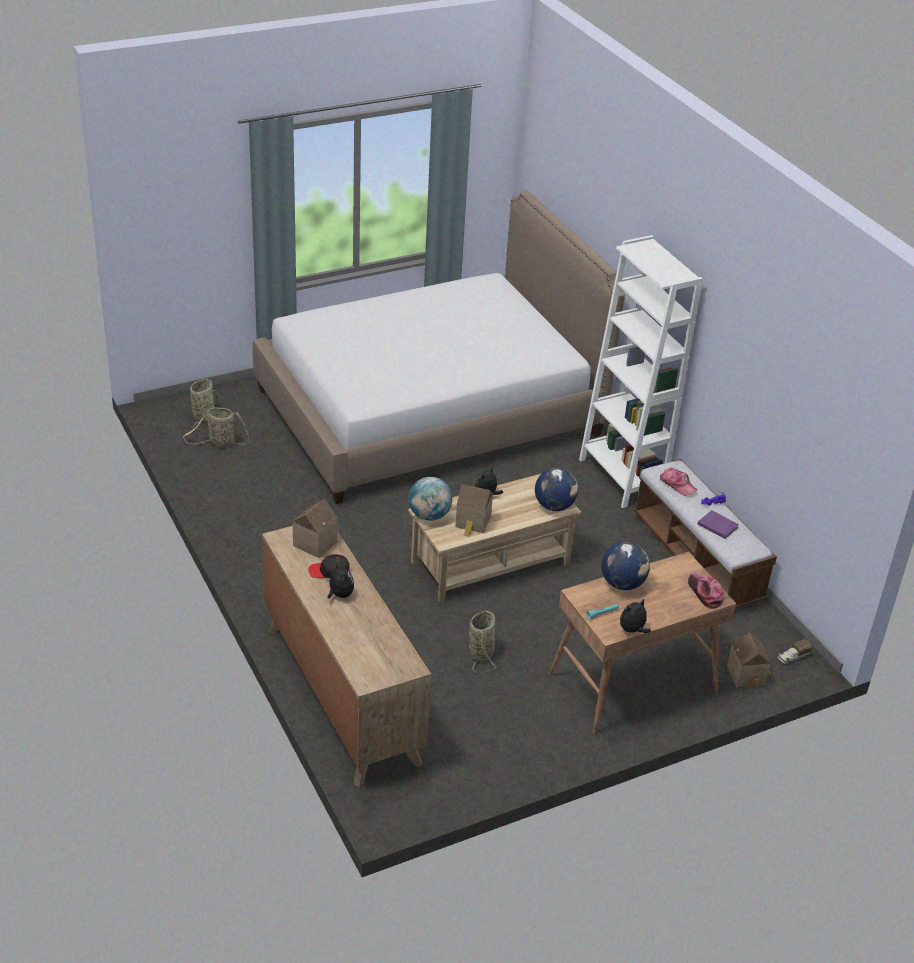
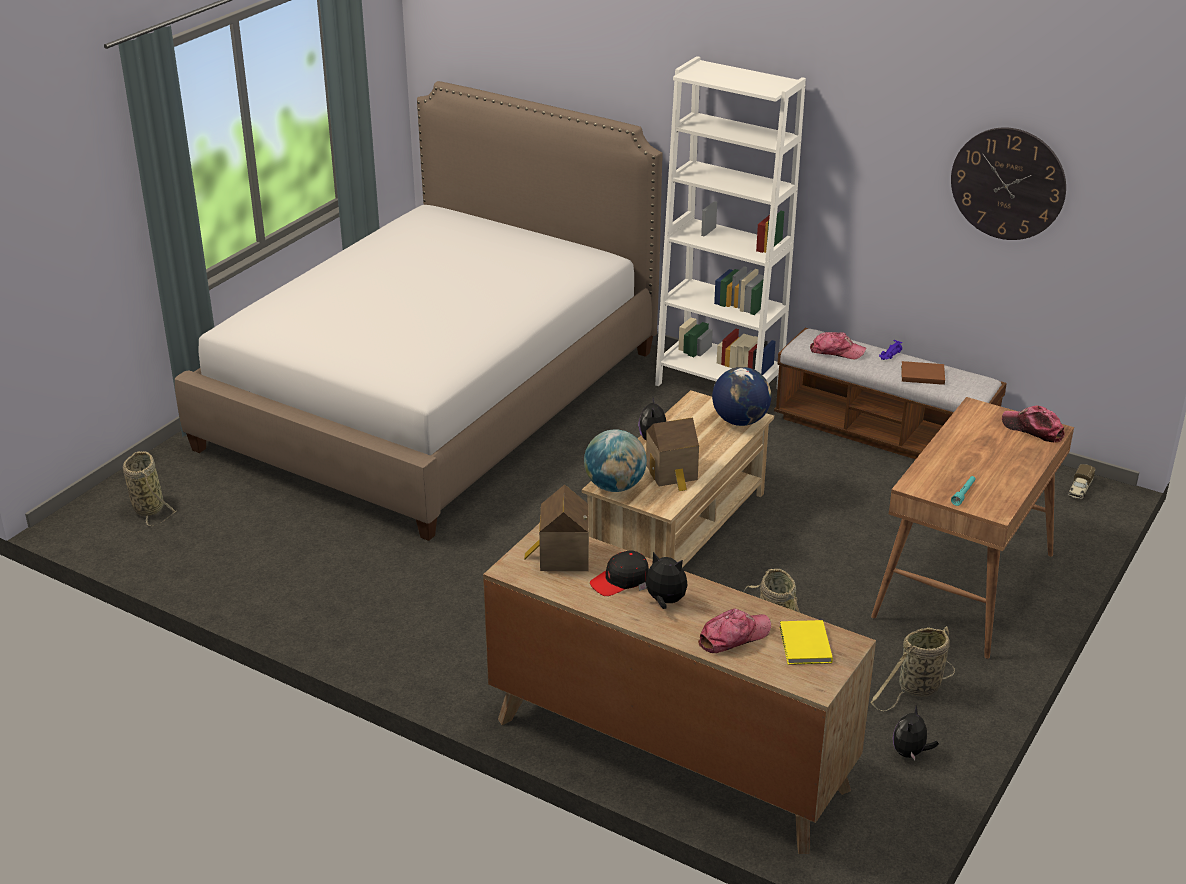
camera: 30 degrees left, 5 degrees down
(220, 443) = (203, 530): basket -> basket (917, 689)
(354, 632) = (733, 636): none -> cap
(386, 657) = (804, 646): none -> yellow book
(623, 584) = (945, 455): globe -> none
(632, 630) = (1014, 497): plush toy -> plush toy (910, 753)
(717, 525) = (921, 374): purple book -> brown book
(747, 675) = (1060, 526): toy house -> none
(798, 409) = (1008, 183): none -> wall clock

